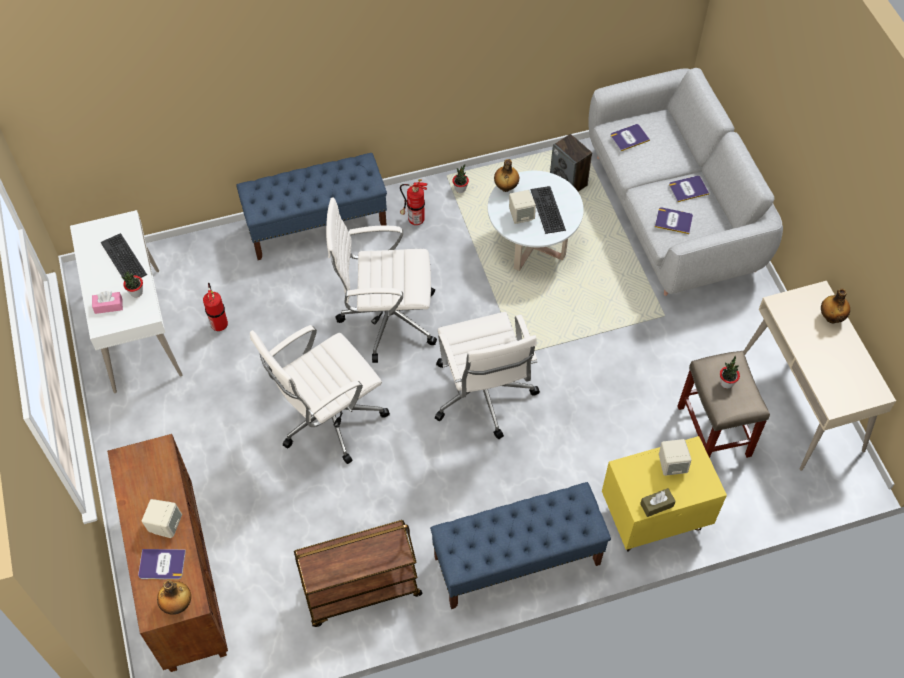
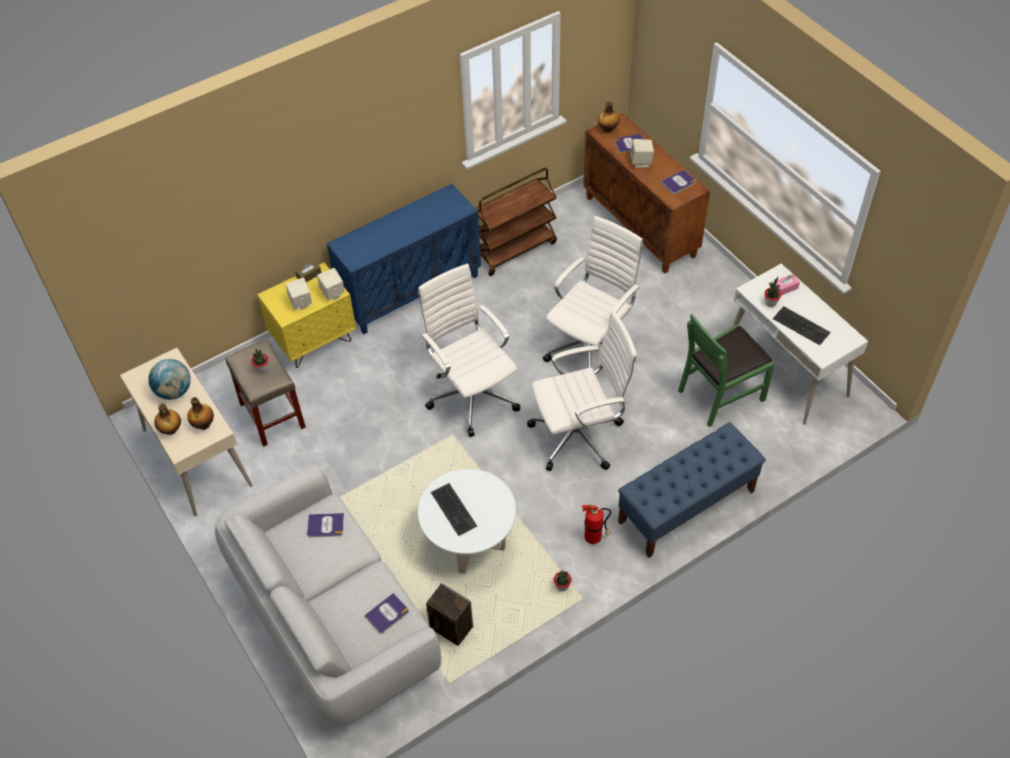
camera: 165 degrees right, 5 degrees down
(219, 324) = (721, 394): fire extinguisher -> green chair
(505, 187) = (502, 523): bottle -> bottle (204, 424)
(516, 561) = (411, 291): blue bench -> blue cabinet
(521, 216) = (477, 496): beige speaker -> beige speaker (332, 293)
(688, 189) = (315, 566): book -> book (678, 182)
(829, 362) = (174, 391): none -> globe

